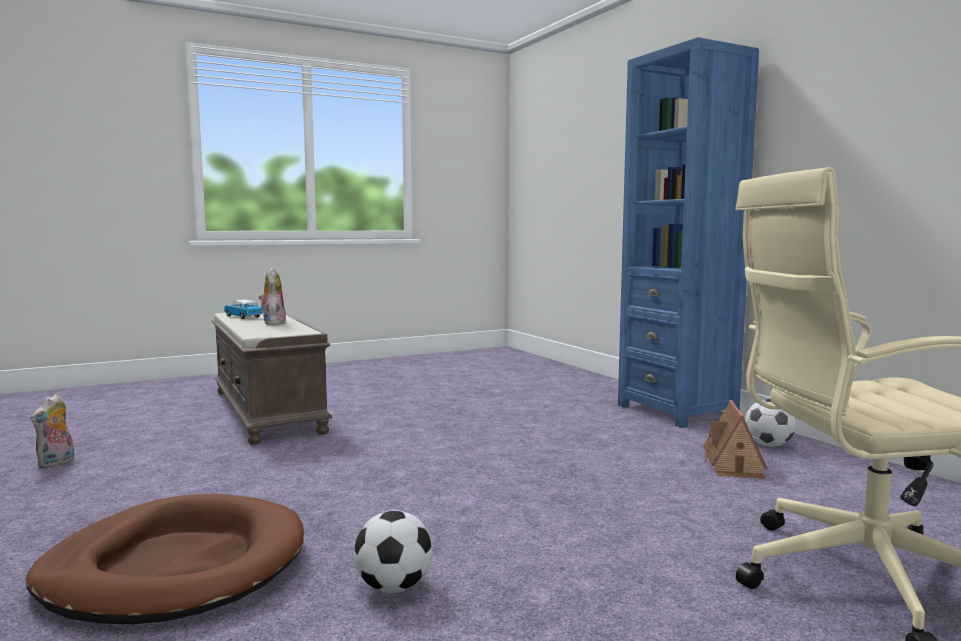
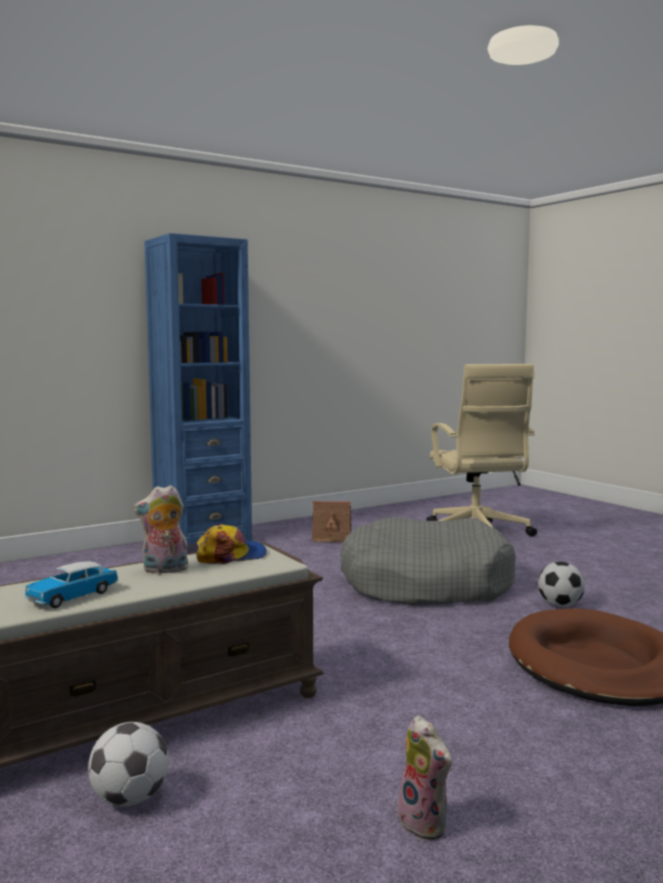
camera: 95 degrees left, 0 degrees up
(57, 463) = (426, 823): plush toy -> plush toy turned 45 degrees clockwise
(291, 329) = (231, 555): none -> cap
(514, 502) = (425, 584): none -> grey dog bed
(768, 445) = (293, 529): football -> football (130, 799)

